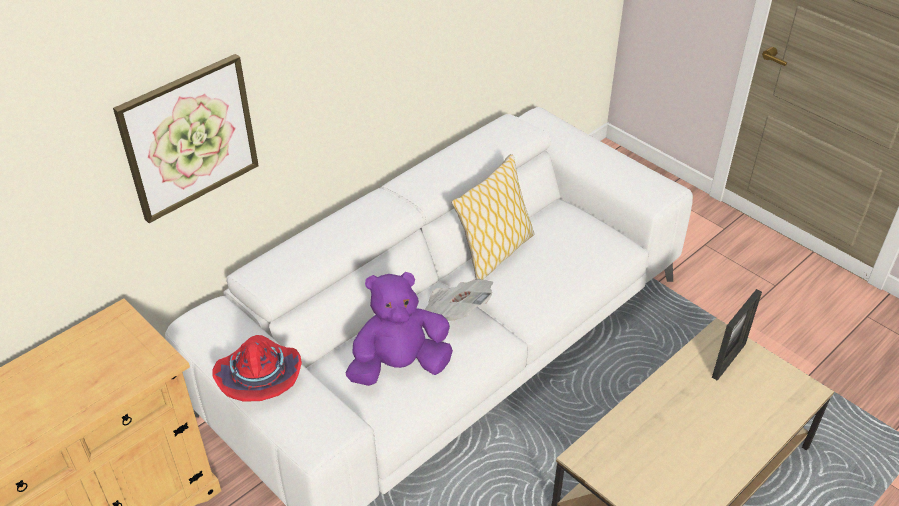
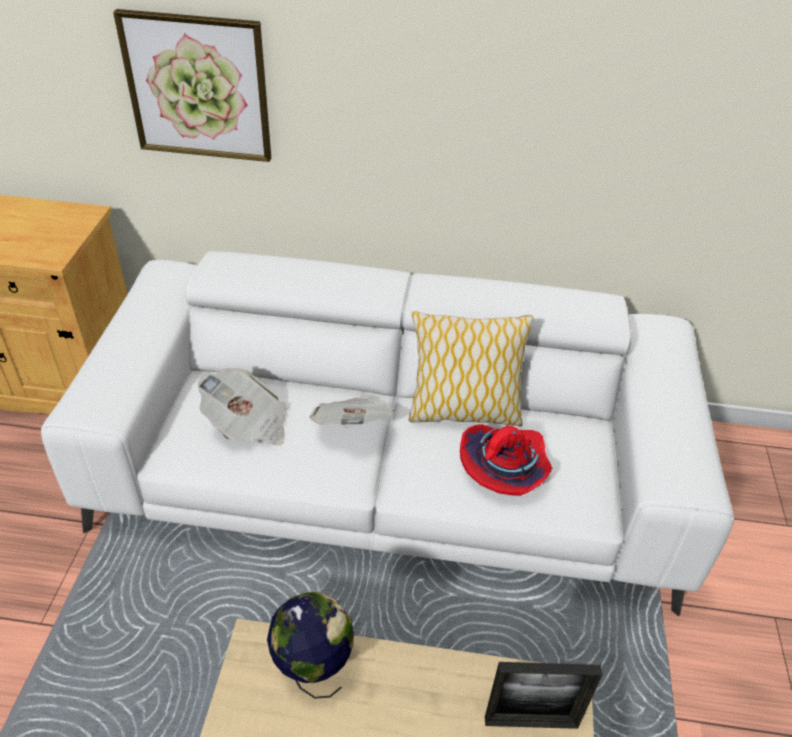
camera: 50 degrees right, 0 degrees up
(259, 377) = (124, 334): red hat -> red hat (505, 467)
(399, 366) = (247, 424): purple plush toy -> newspaper
(623, 437) = (313, 667): none -> globe

